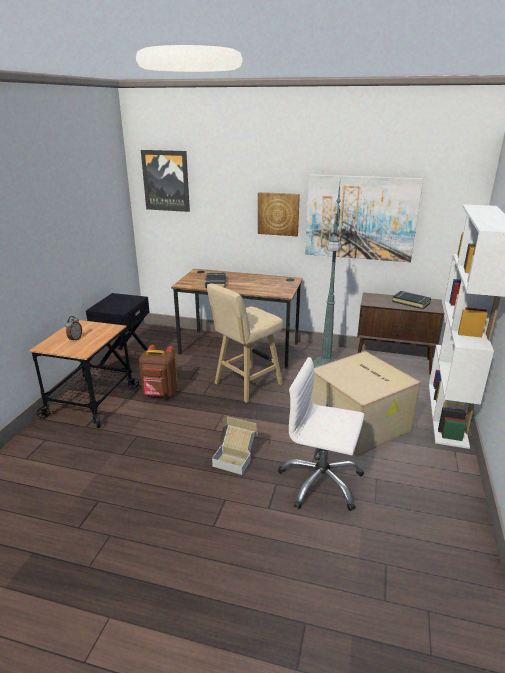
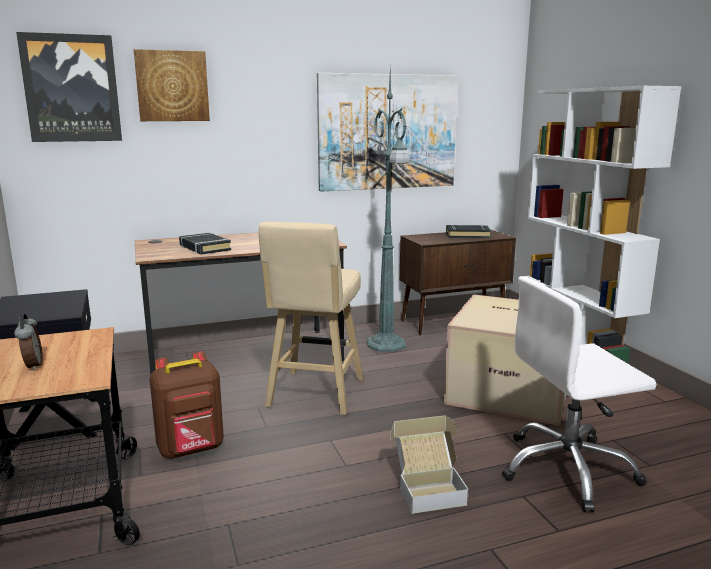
camera: 35 degrees left, 10 degrees down
(278, 214) = (275, 134): picture -> picture (172, 86)

